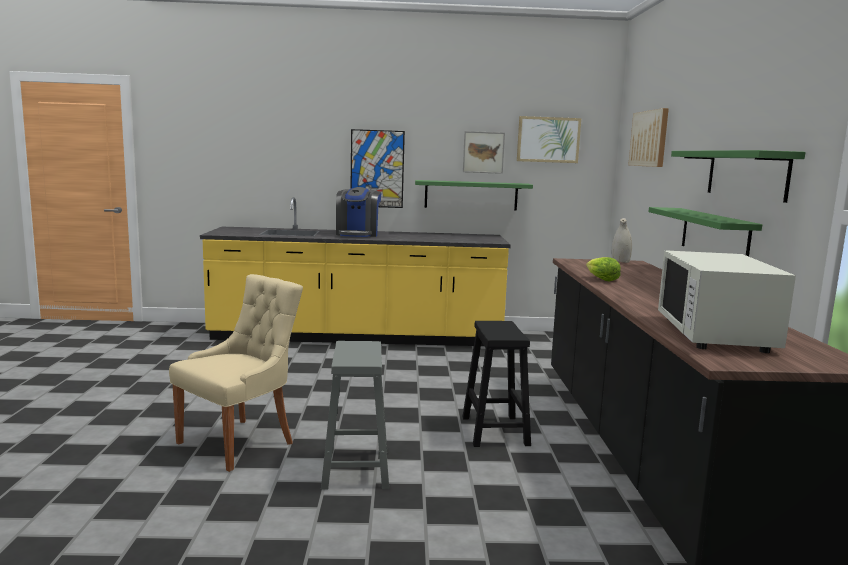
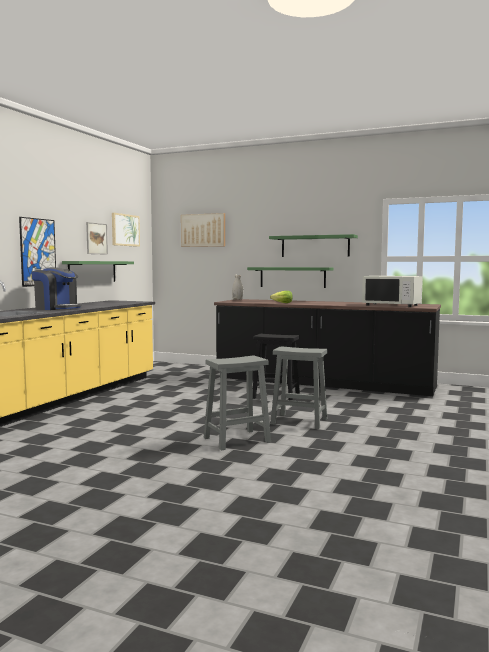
camera: 65 degrees left, 5 degrees down
(240, 442) = (237, 439): beige chair -> grey stool

